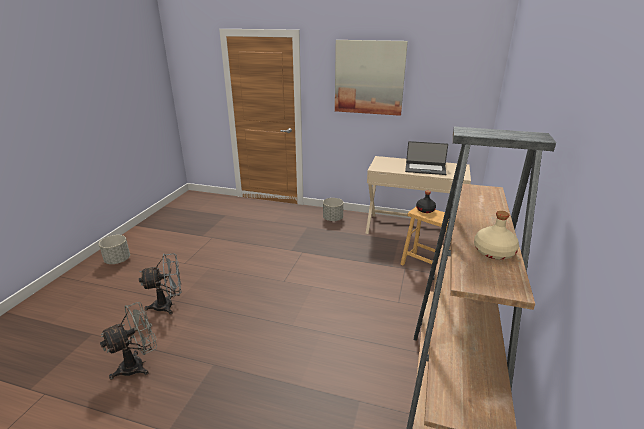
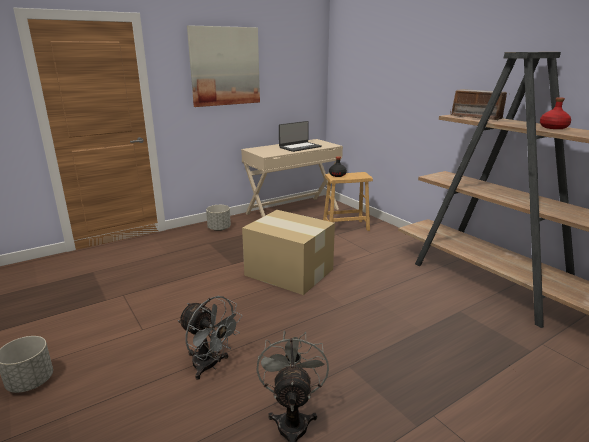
camera: 50 degrees left, 5 degrees down
(168, 305) = (210, 366): grey fan -> grey fan turned 105 degrees clockwise
(310, 277) = (288, 271): none -> cardboard box
(478, 200) = (476, 117): none -> radio
(493, 252) = (553, 127): beige bottle -> red bottle

